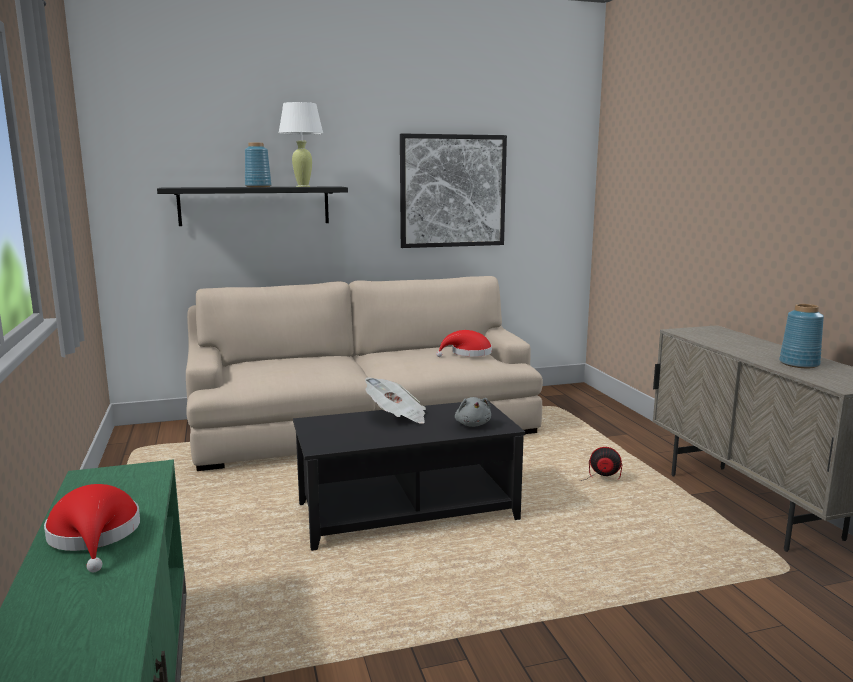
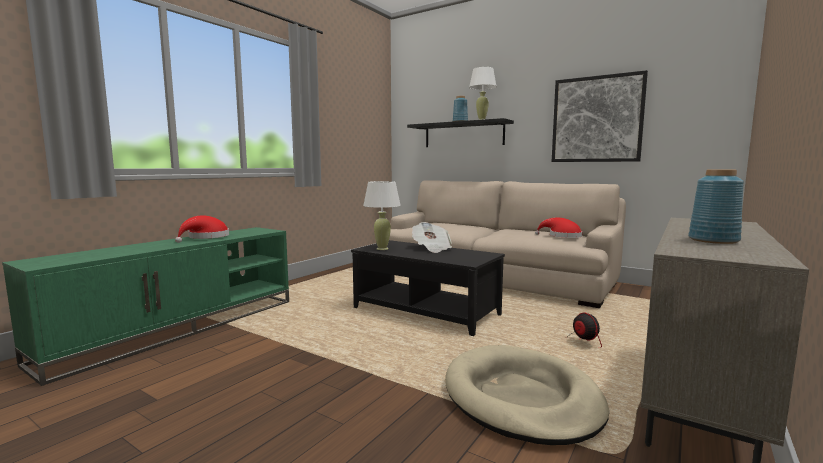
camera: 50 degrees right, 5 degrees down
(344, 439) = (382, 249): none -> white table lamp
(472, 424) = (457, 258): grey plush toy -> none
(676, 562) = (521, 398): none -> beige dog bed

